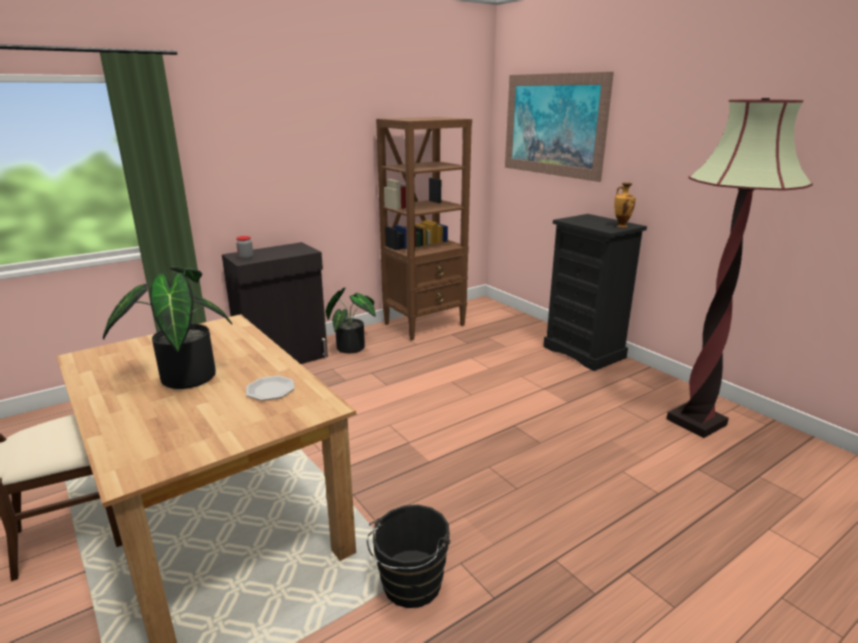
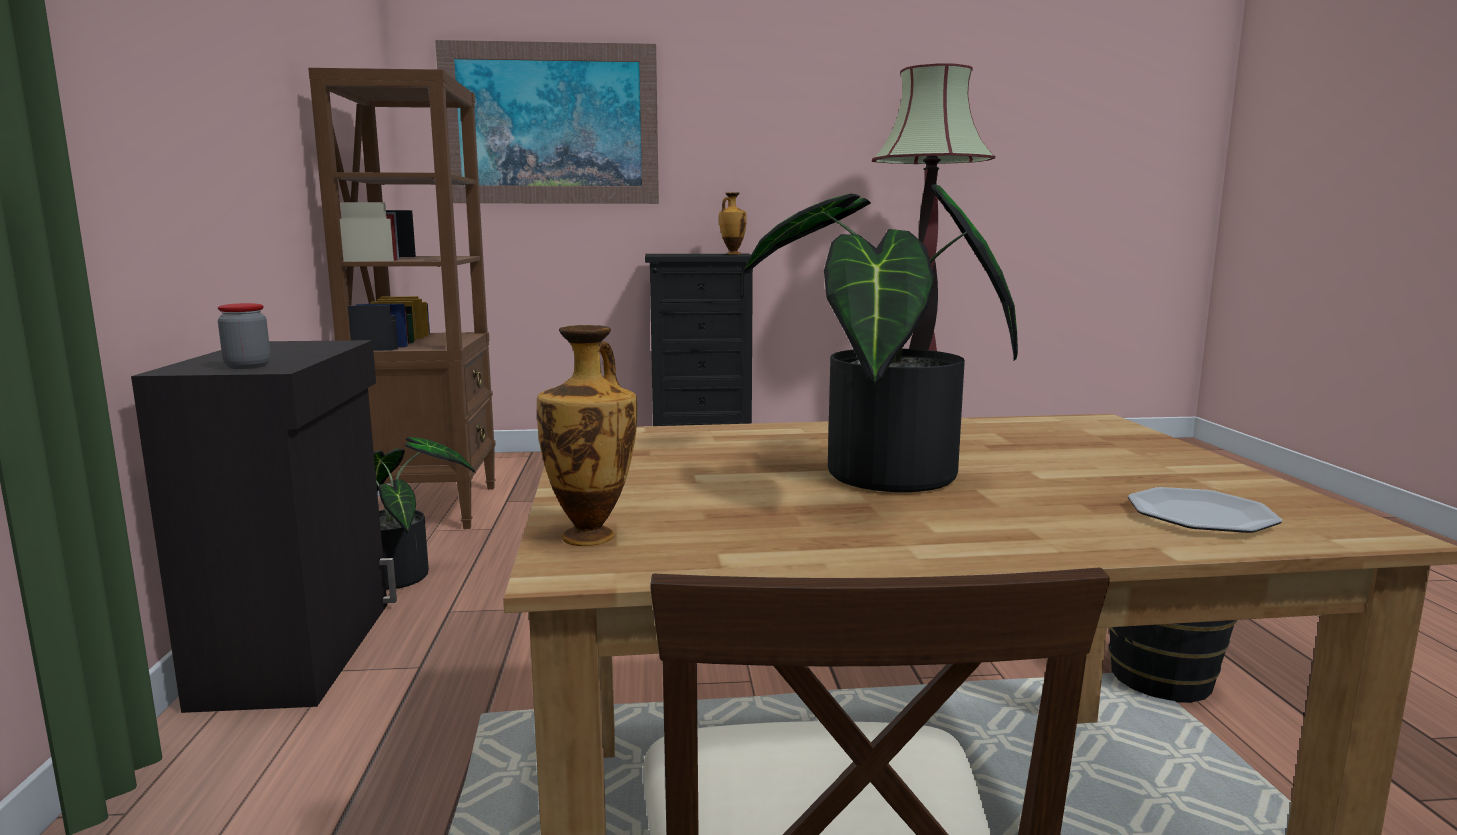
camera: 60 degrees left, 10 degrees down
(106, 351) = (591, 535): none -> vase
(270, 390) = (1005, 438): plate -> plate (1199, 516)

